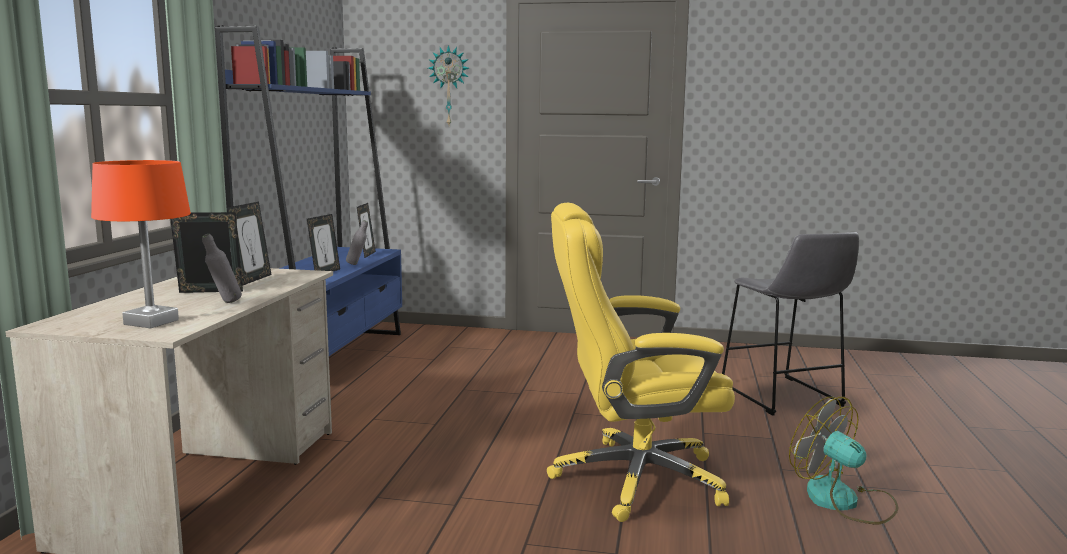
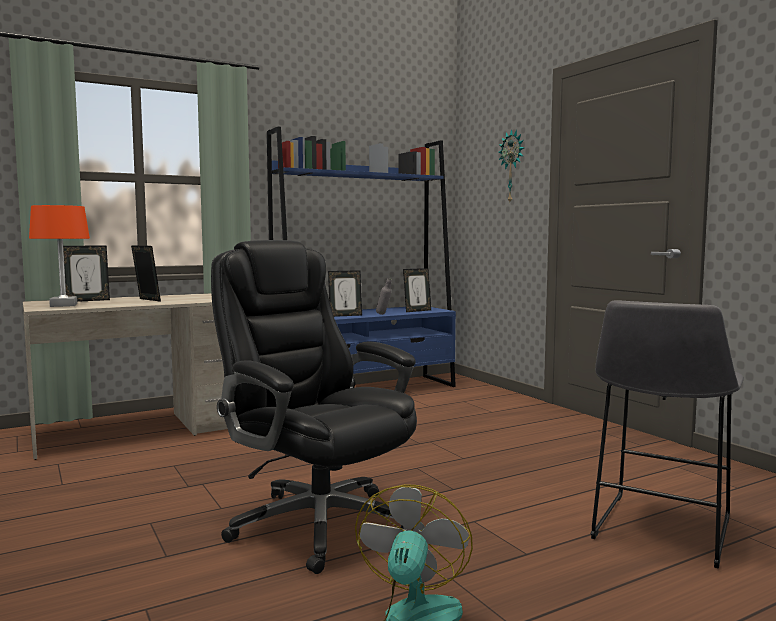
camera: 50 degrees right, 5 degrees down
(224, 303) = (124, 304): grey bottle -> none
(252, 280) = (194, 298): picture frame -> picture frame (87, 300)
(634, 479) = (317, 523): yellow office chair -> black office chair

